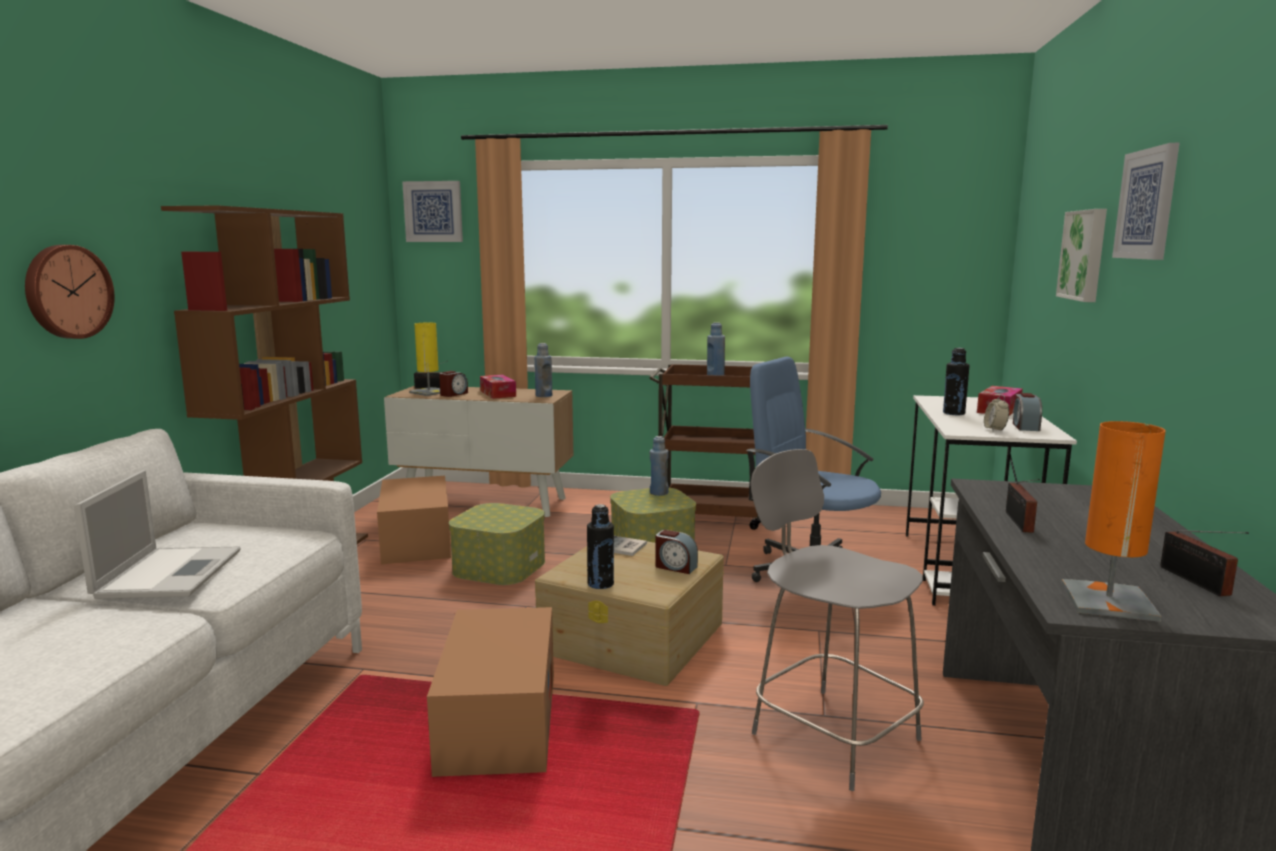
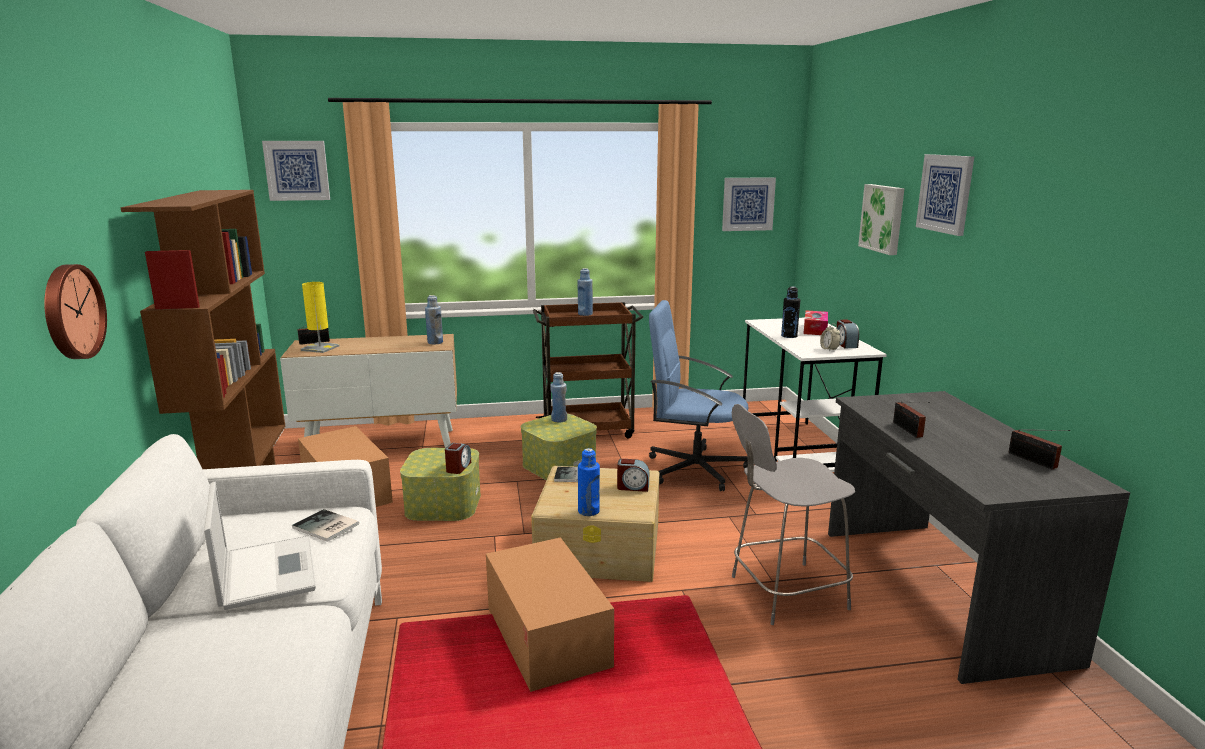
camera: 20 degrees left, 5 degrees up
(268, 543) = (325, 527): none -> book
(453, 394) = (347, 348): alarm clock -> alarm clock (458, 467)
(498, 393) = (389, 344): tissue box -> none
(600, 584) = (588, 511): black bottle -> blue bottle
(830, 733) = (784, 593): grey chair -> grey chair turned 45 degrees counterclockwise
(939, 254) = (748, 204): none -> picture
(1108, 601) = (1002, 483): orange table lamp -> none

